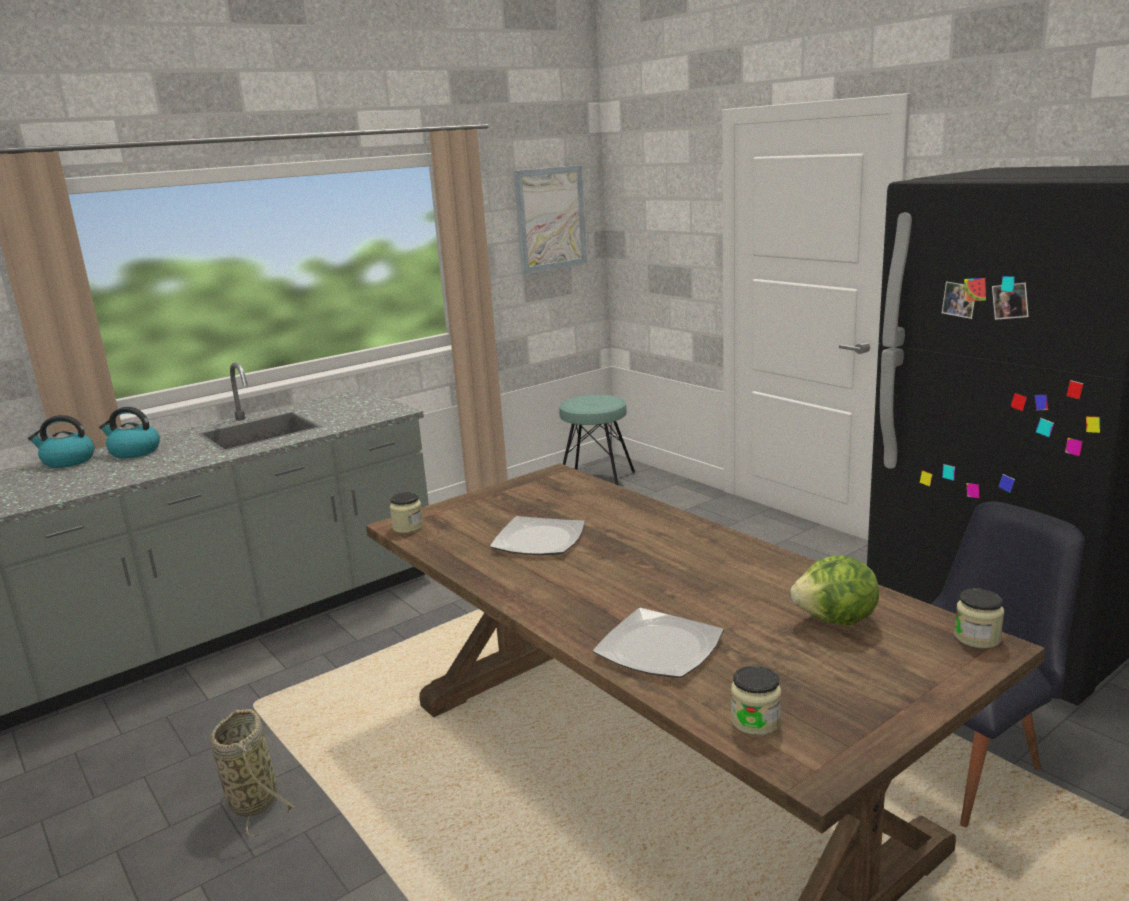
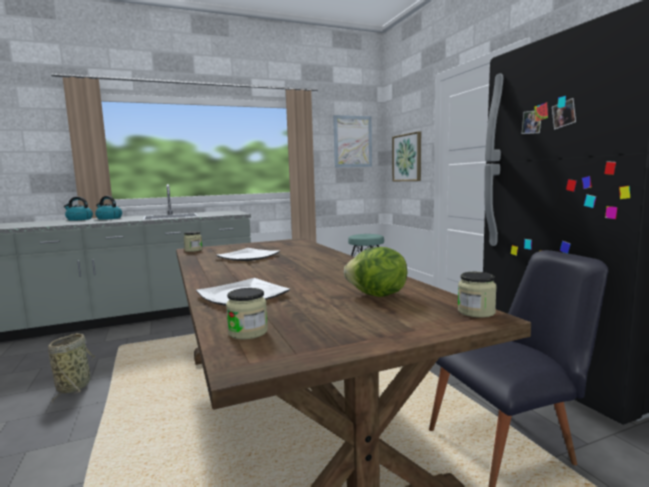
camera: 15 degrees right, 10 degrees down
(661, 252) = (407, 157): none -> picture

